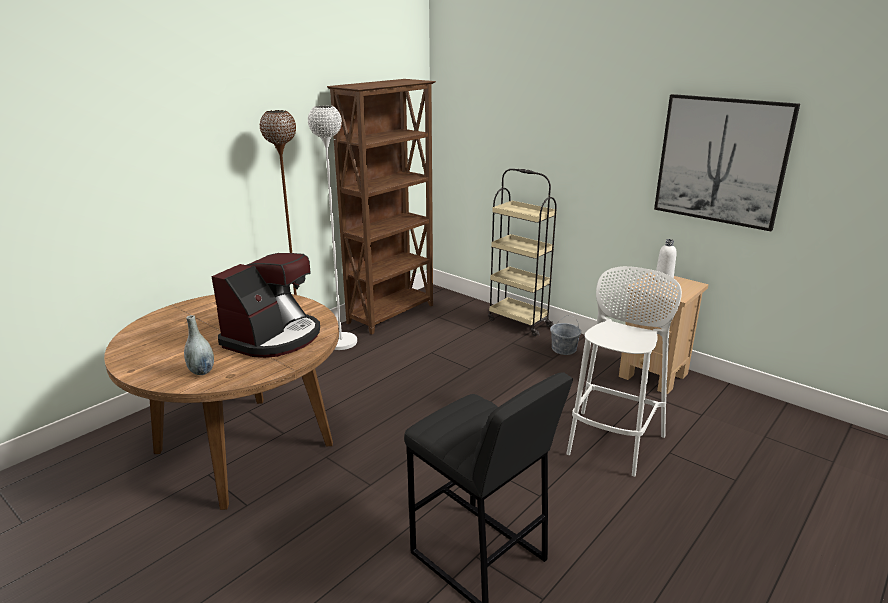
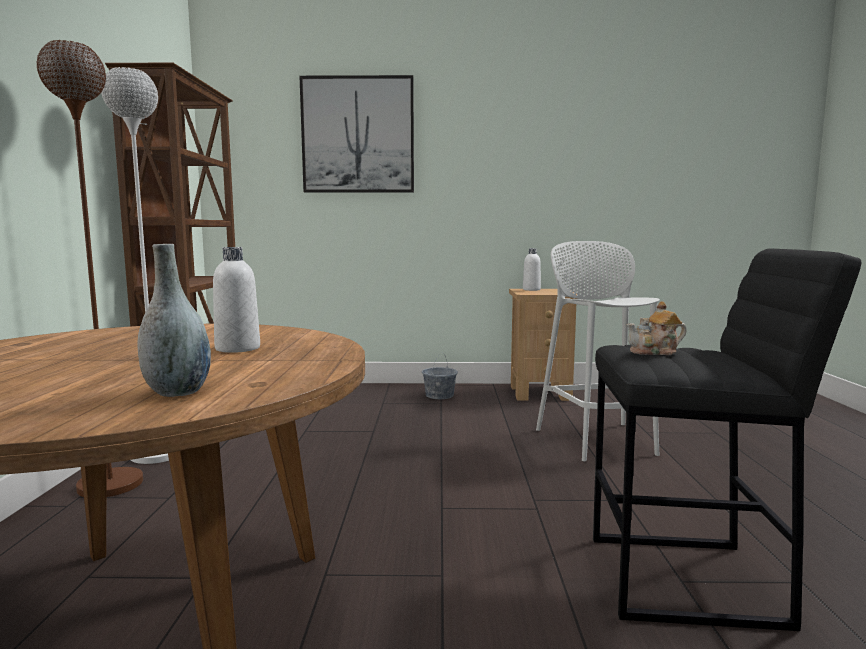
camera: 40 degrees left, 15 degrees down
(274, 337) = (237, 348): coffee machine -> white bottle
(459, 416) = (655, 352): none -> teapot
(519, 323) = (364, 389): beige cart -> none
(721, 160) = (559, 169): picture -> picture (358, 135)

